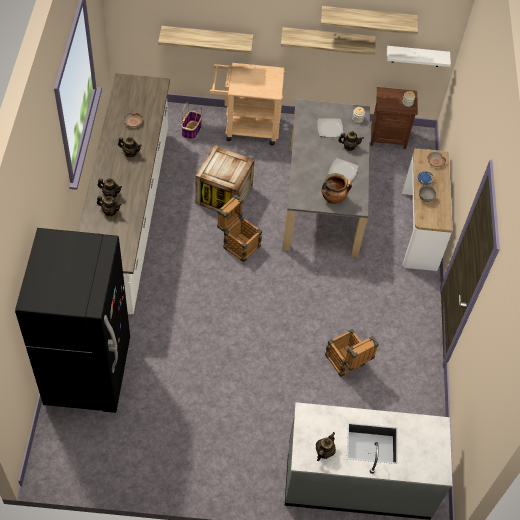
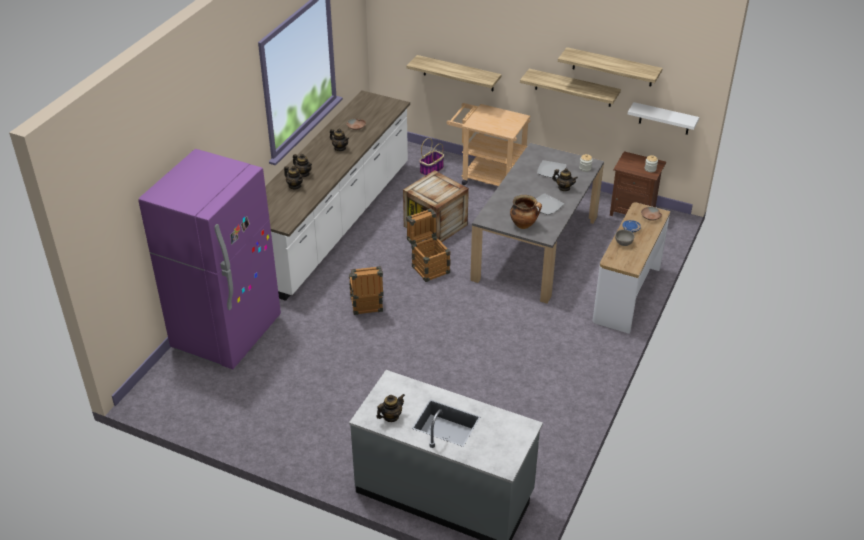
camera: 25 degrees right, 15 degrees down
(88, 372) = (227, 333): black fridge -> purple fridge
(347, 364) = (487, 389): crate -> crate (366, 307)

